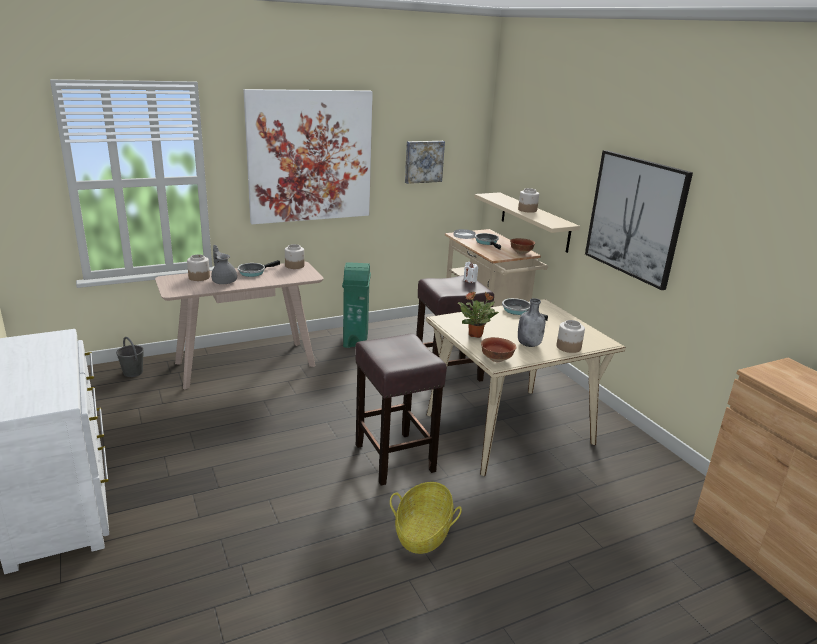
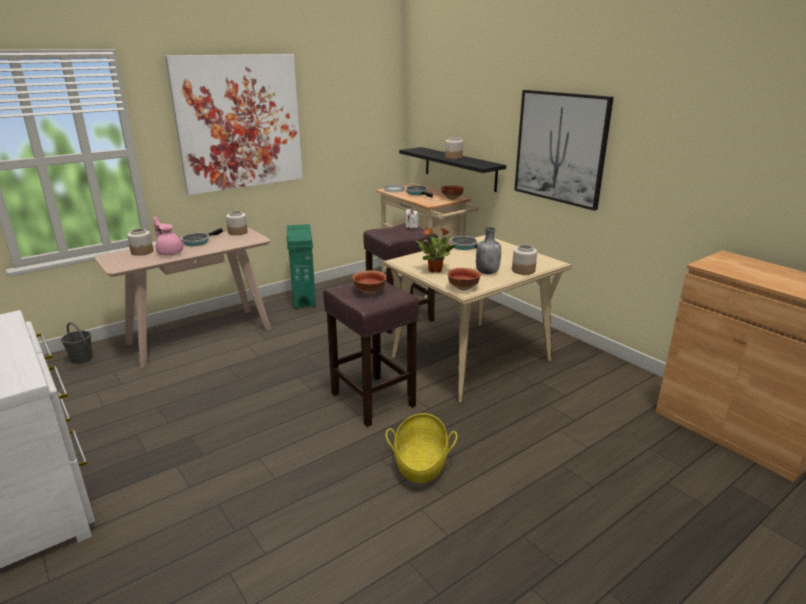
camera: 10 degrees left, 0 degrees up
(224, 281) = (170, 252): grey teapot -> pink teapot
(400, 350) = (370, 291): none -> bowl
(423, 161) = (348, 122): picture -> none
(534, 221) = (460, 168): beige shelf -> black shelf

